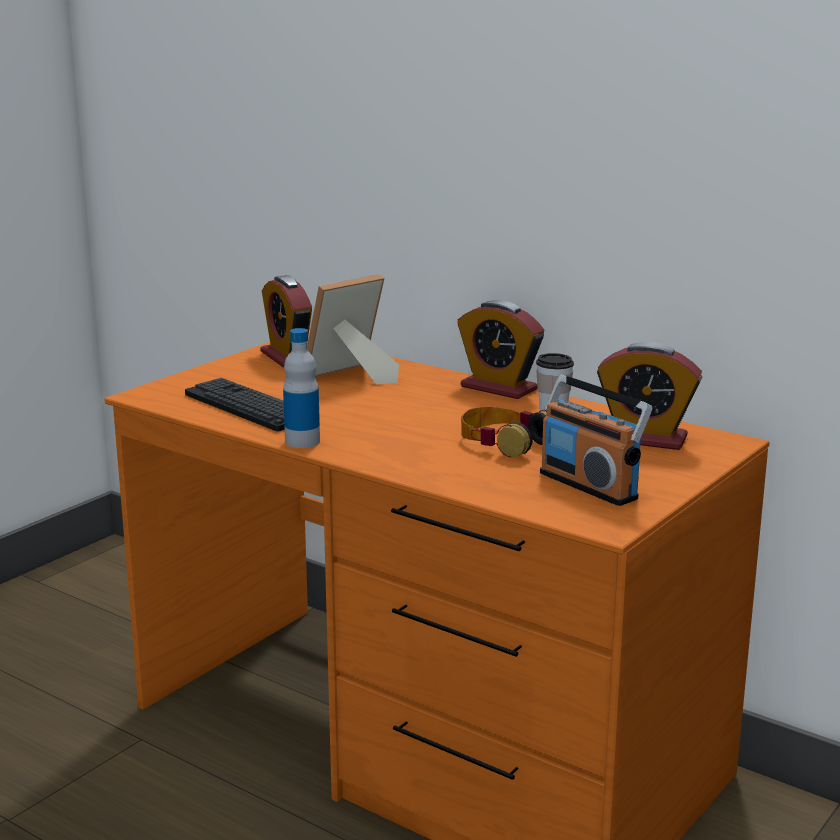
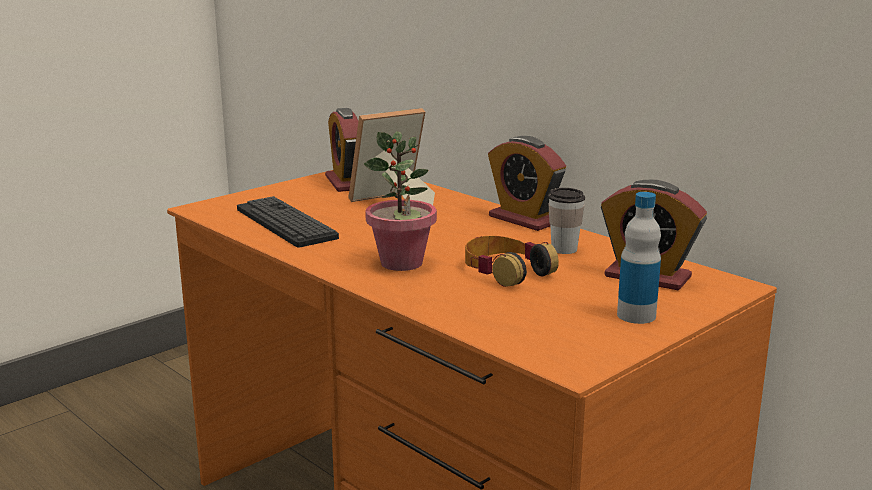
camera: 10 degrees right, 0 degrees up
(302, 441) = (315, 258): bottle -> bottle (636, 315)
(395, 441) = (402, 263): none -> potted plant
(589, 485) = (571, 321): radio -> none

